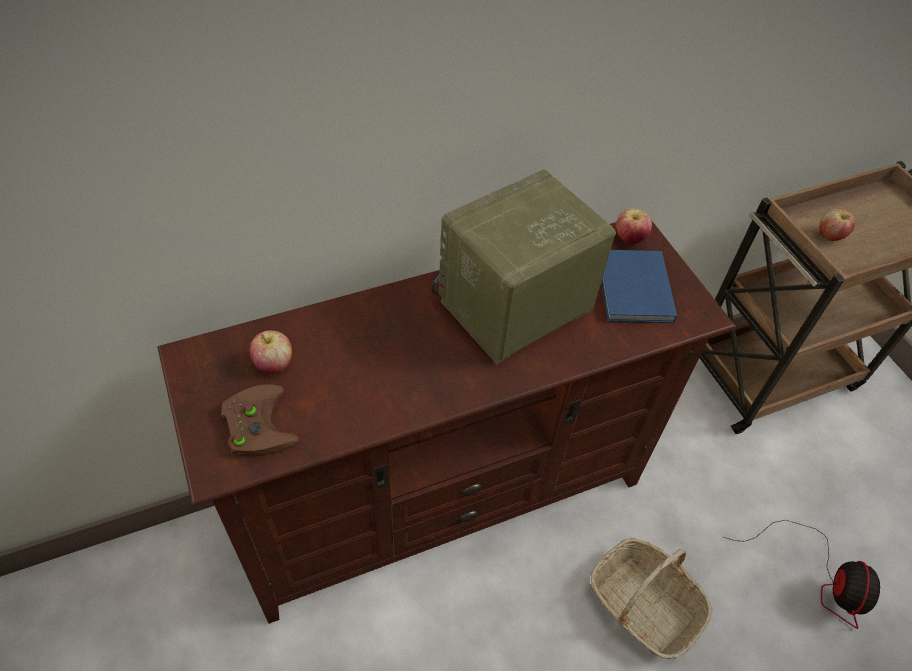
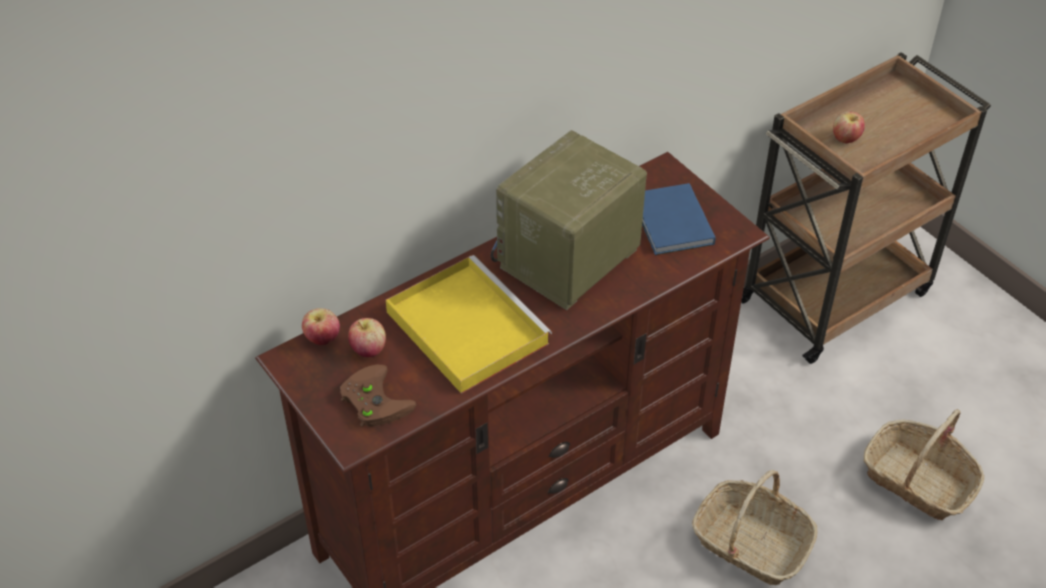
camera: 10 degrees left, 5 degrees down
(382, 359) = (464, 326): none -> yellow tray
(629, 238) = (657, 177): apple -> apple (322, 339)
(819, 577) = (918, 481): fan -> basket

